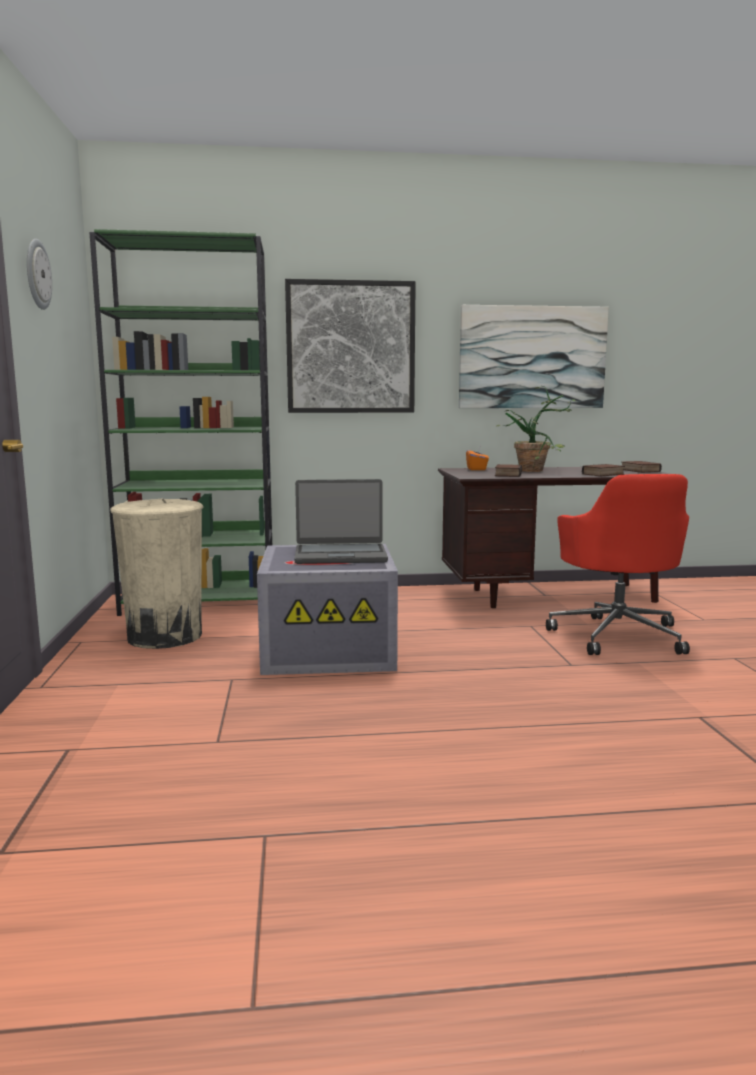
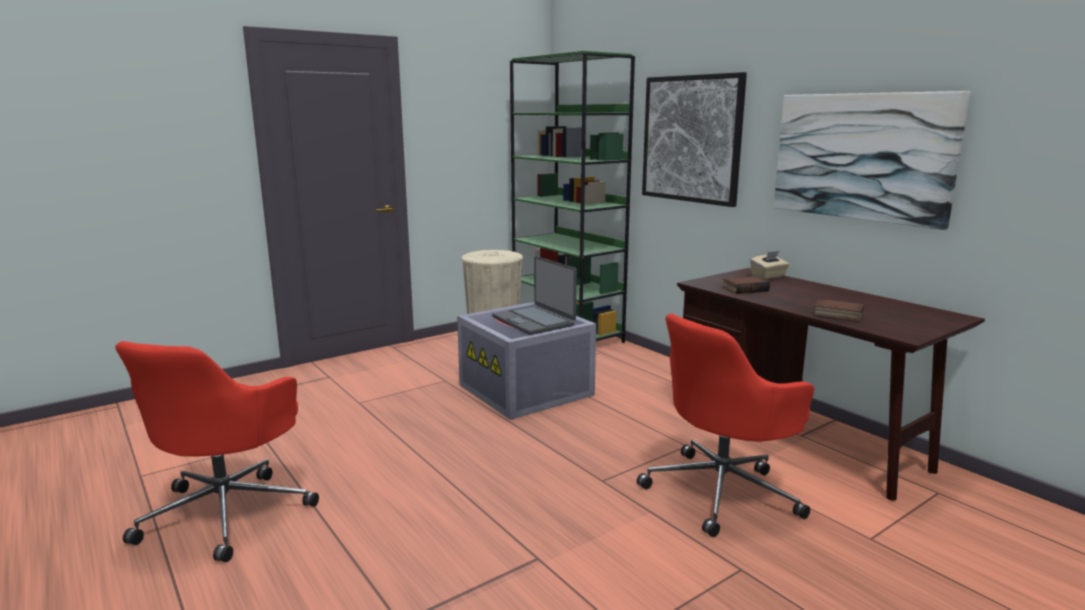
camera: 60 degrees right, 5 degrees up
(37, 274) = (451, 99): wall clock -> none
(477, 469) = (768, 277): orange tissue box -> beige tissue box
(494, 895) = (228, 512): none -> red office chair
(538, 470) = (810, 293): potted plant -> none
(639, 470) = (925, 324): book -> none

